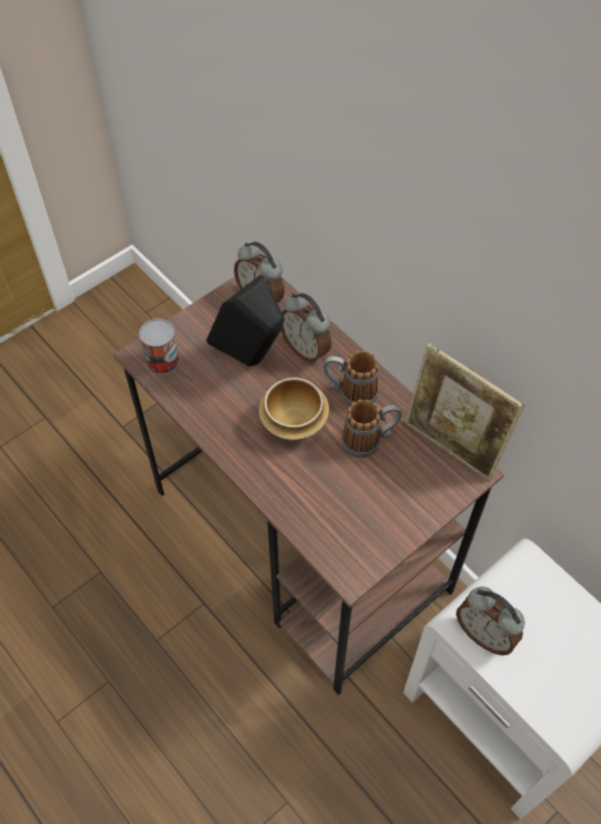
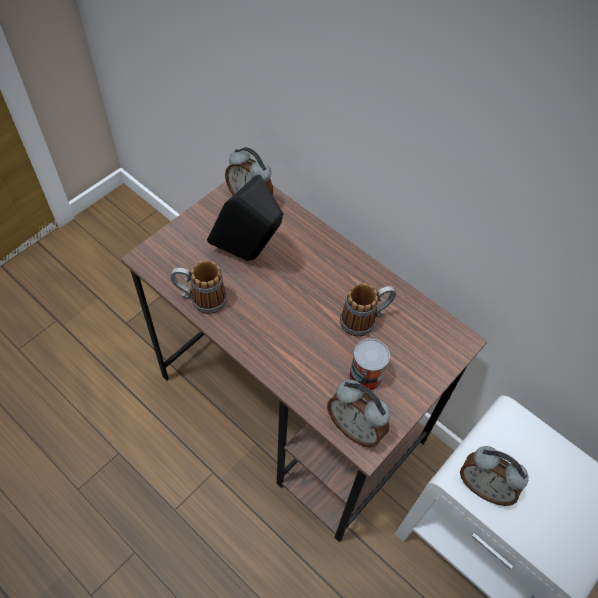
camera: 10 degrees left, 0 degrees up
(162, 360) = (167, 261): can -> can (365, 376)
(295, 423) = (296, 309): bowl -> none
(306, 349) = (296, 242): alarm clock -> alarm clock (355, 427)
(350, 392) = (341, 278): mug -> mug (201, 299)
(451, 448) = (438, 321): picture frame -> none

